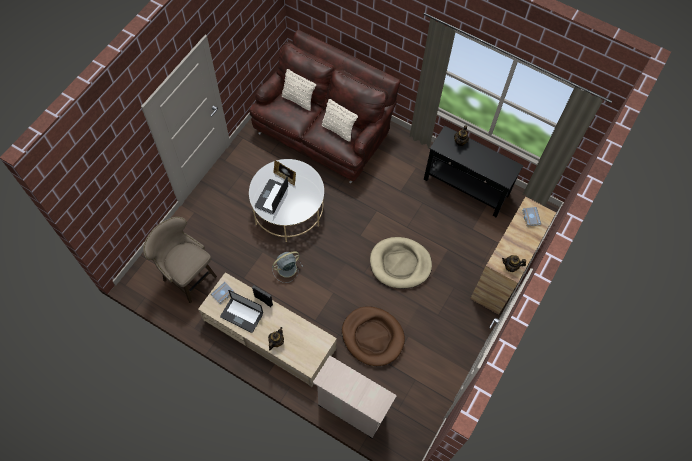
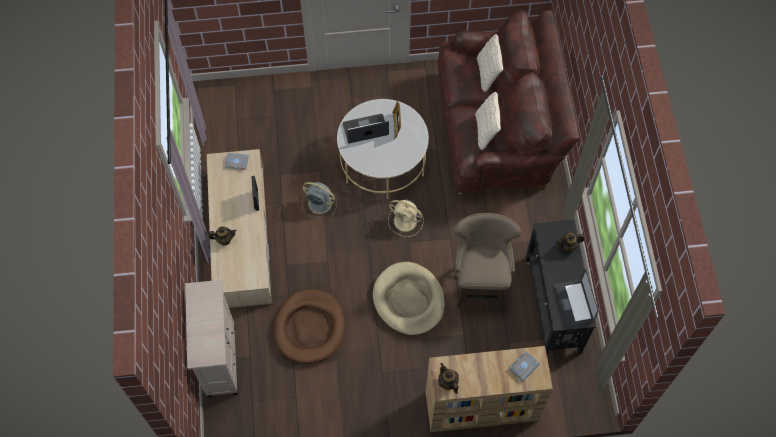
camera: 55 degrees right, 0 degrees up
(188, 277) = (244, 129): beige stool -> beige stool (479, 283)
(241, 315) = (228, 193): laptop -> laptop (573, 303)
(344, 226) = (406, 221): none -> beige fan

